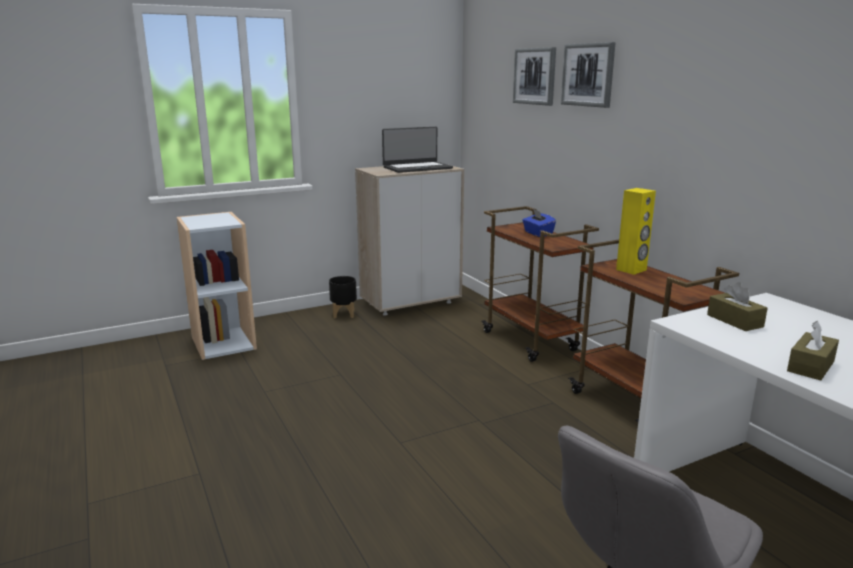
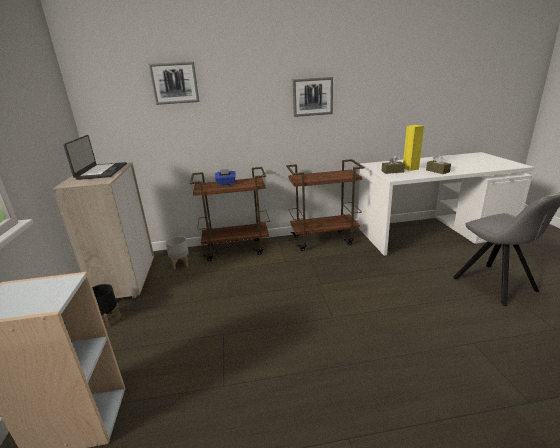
camera: 70 degrees left, 5 degrees up
(464, 318) = (180, 264): none -> grey planter
(588, 75) = (229, 78): picture -> picture (312, 97)
(631, 270) = (309, 176): yellow speaker -> yellow speaker (410, 168)

